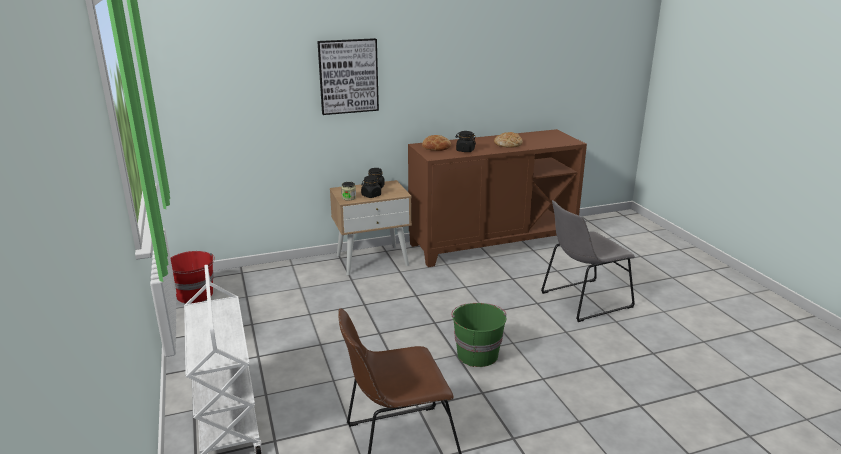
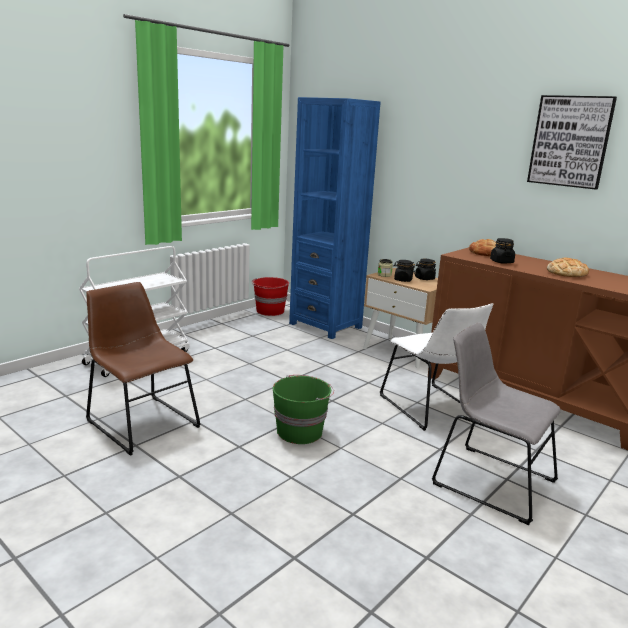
camera: 60 degrees right, 5 degrees down
(274, 276) = (325, 325): none -> blue bookcase
(348, 76) = (431, 160): picture -> picture (570, 141)
(479, 284) = (431, 408): none -> white chair

